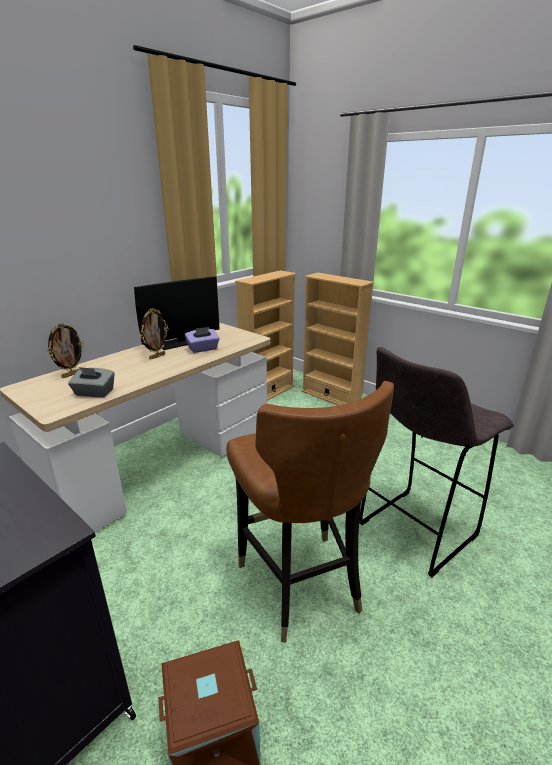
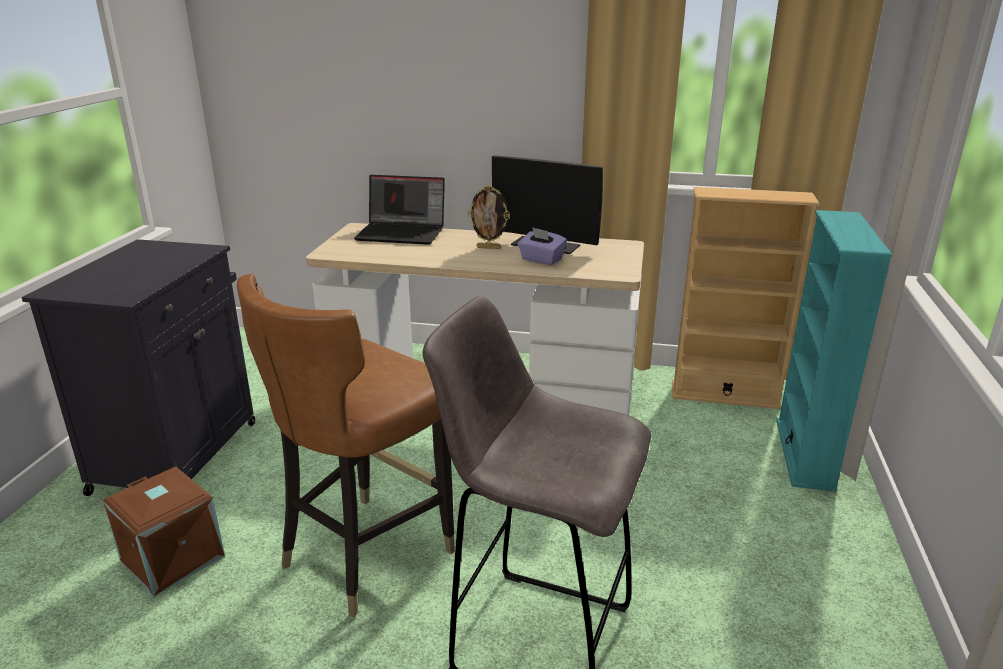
camera: 60 degrees right, 0 degrees up
(71, 374) = (402, 233): picture frame -> laptop
(94, 393) = (376, 253): grey tissue box -> none
(331, 397) = (804, 454): beige bookcase -> turquoise bookcase

